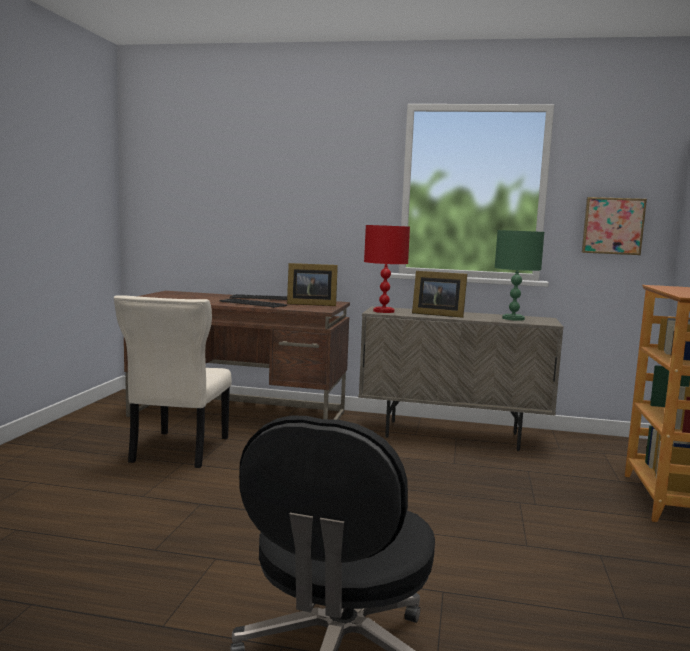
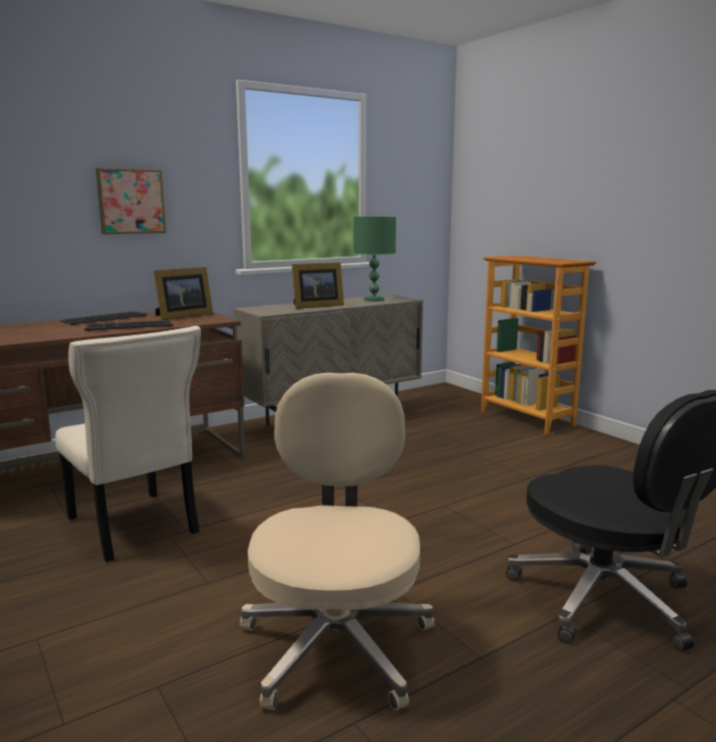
camera: 45 degrees left, 5 degrees up
(118, 563) = (337, 643): none -> beige office chair
(383, 311) = (268, 311): red table lamp -> none
(612, 226) = (412, 208): picture -> picture (130, 201)

